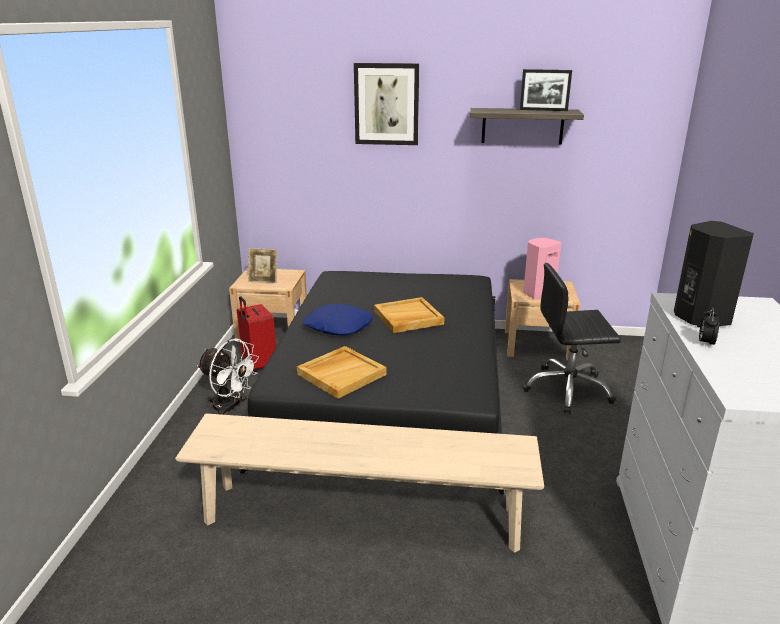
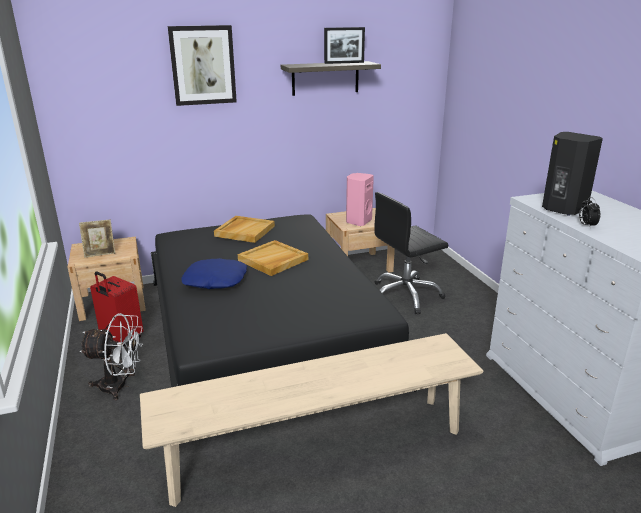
camera: 25 degrees left, 0 degrees up
(341, 374) = (254, 321): beige tray -> beige tray (244, 231)

